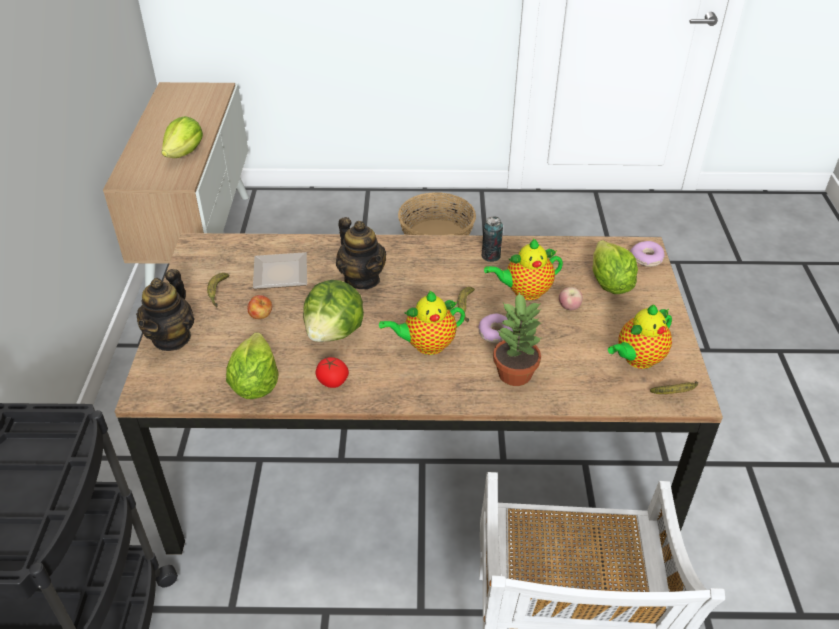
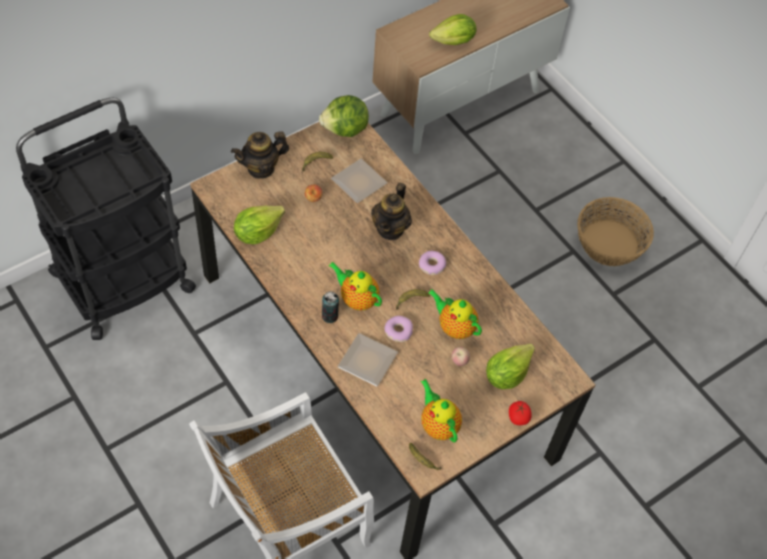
camera: 50 degrees right, 15 degrees up
(332, 381) = (288, 269): tomato -> tomato (518, 417)
(335, 332) = (329, 244): lettuce -> lettuce (345, 130)
(491, 256) = (476, 287): can -> can (330, 316)
(515, 373) = (369, 360): potted plant -> plate
(637, 360) = (438, 424): teapot -> teapot turned 45 degrees clockwise
(646, 259) = (557, 386): donut -> donut (432, 265)

